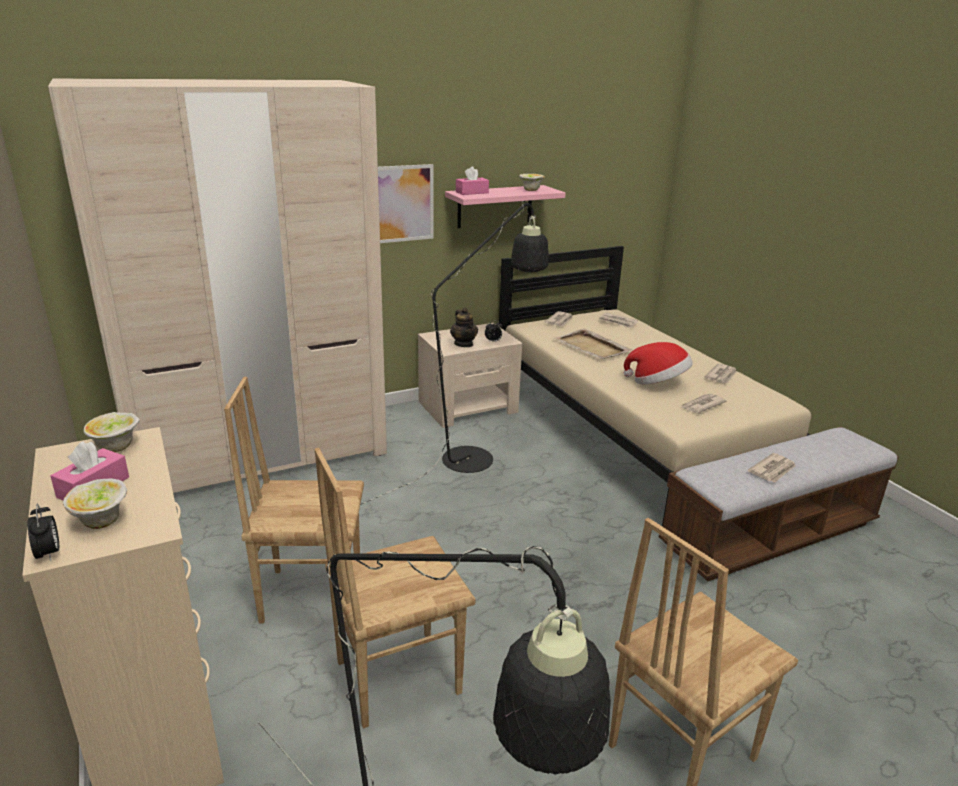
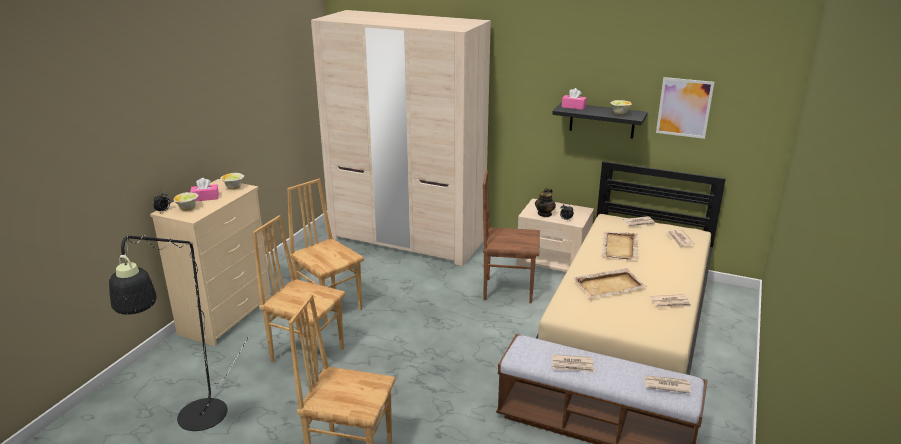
camera: 50 degrees right, 0 degrees up
(404, 203) = (529, 105): picture -> picture (684, 107)
(477, 454) = (508, 290): black floor lamp -> brown chair
(495, 206) = (602, 120): pink shelf -> black shelf
(657, 383) = (609, 285): hat -> beige tray
(701, 405) = (607, 310): newspaper -> newspaper (666, 385)

